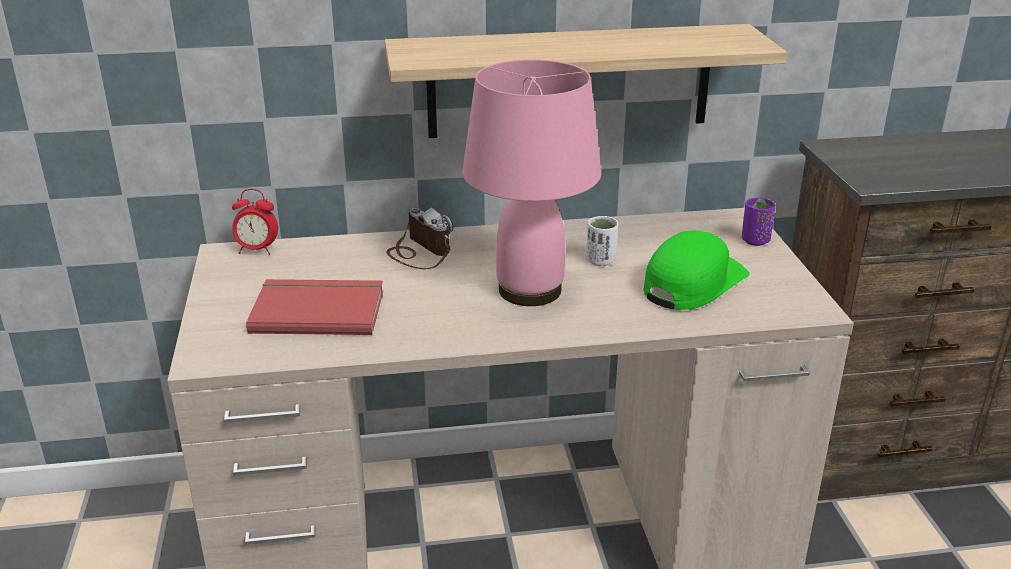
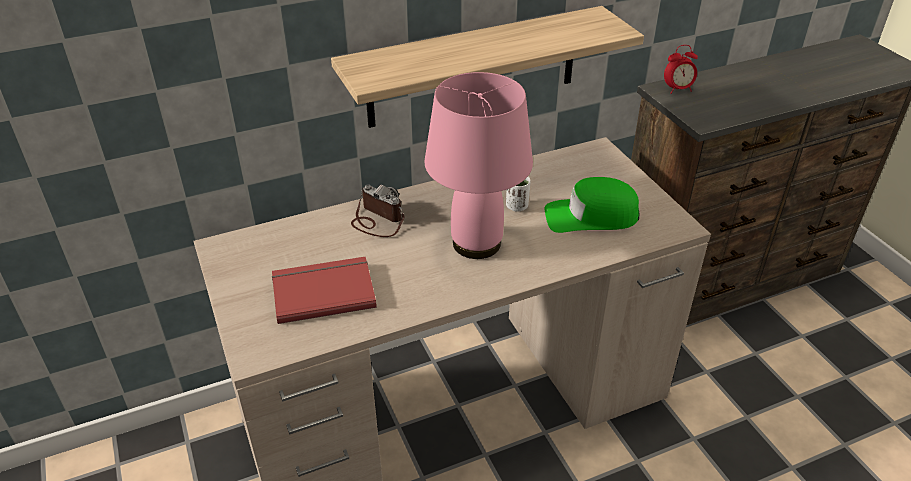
camera: 15 degrees left, 10 degrees up
(257, 250) = (245, 239): alarm clock -> alarm clock (677, 89)
(693, 283) = (591, 216): green cap -> green cap turned 120 degrees counterclockwise
(755, 241) = (618, 169): purple cup -> none

